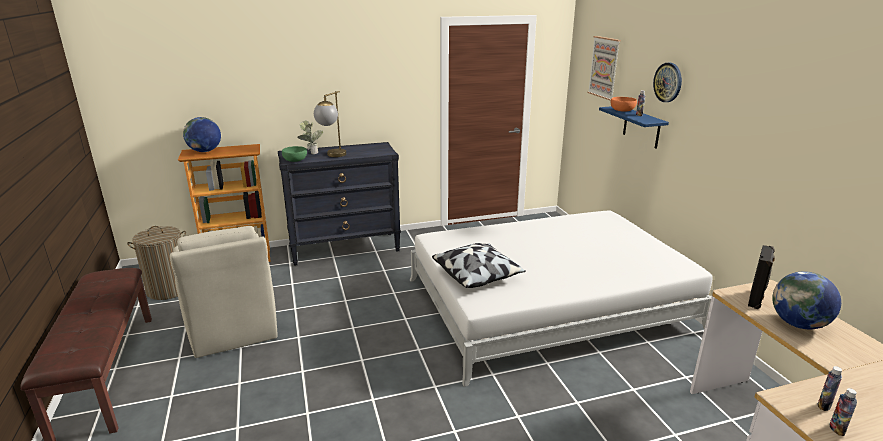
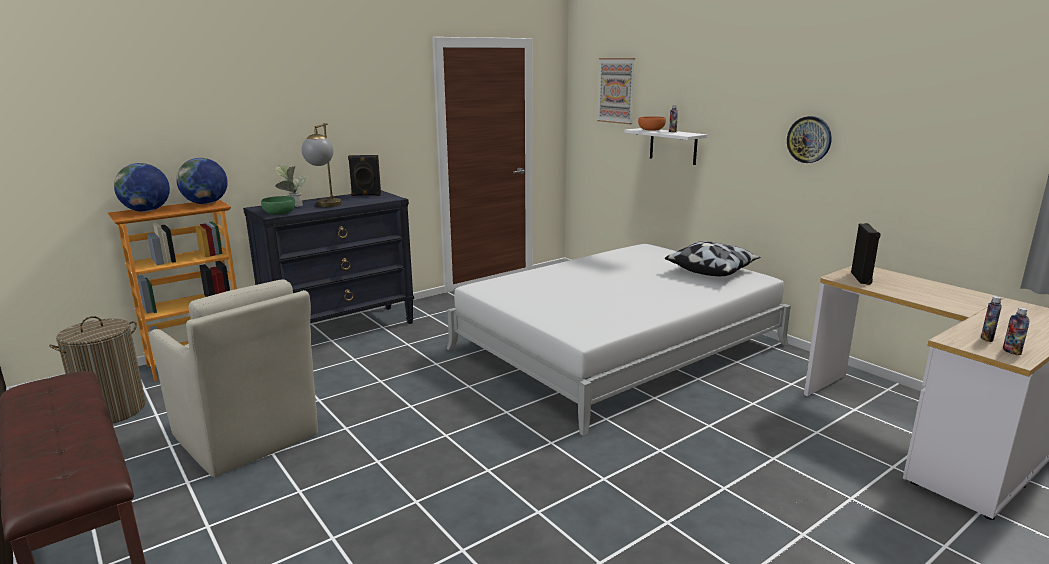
camera: 20 degrees left, 5 degrees down
(371, 146) = (366, 195): none -> black speaker
(477, 275) = (560, 312): pillow -> pillow (711, 270)
(641, 127) = (673, 146): blue shelf -> white shelf
(668, 82) = (701, 93): wall clock -> wall clock (809, 139)
(798, 324) = (911, 290): globe -> globe (206, 203)

